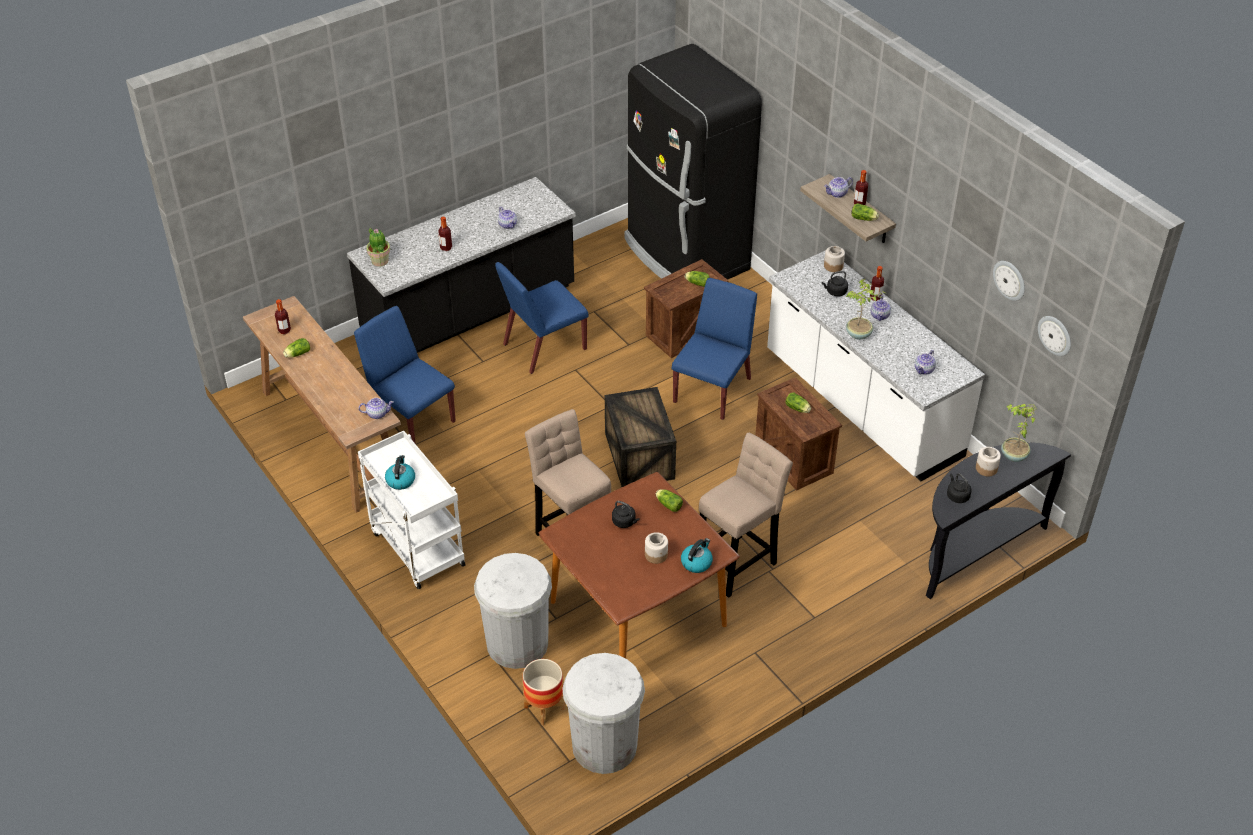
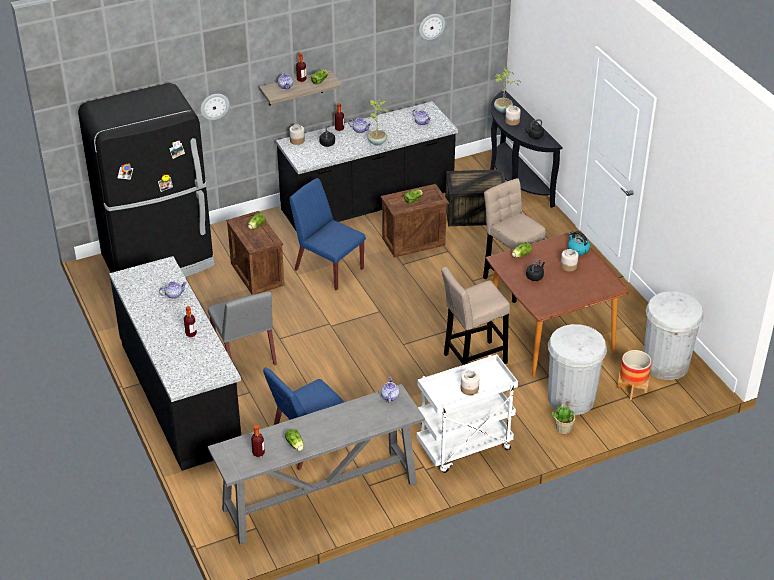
camera: 80 degrees left, 5 degrees down
(331, 438) = (319, 496): brown console table -> grey console table
(380, 261) = (193, 376): potted plant -> potted plant (563, 428)
(400, 480) = (469, 389): kettle -> jar
(543, 347) = (245, 354): blue chair -> grey chair
(640, 456) = (391, 315): crate -> crate (475, 213)
(861, 406) = (368, 203): white counter -> black counter
(1055, 335) = (472, 31): wall clock -> wall clock (214, 106)

